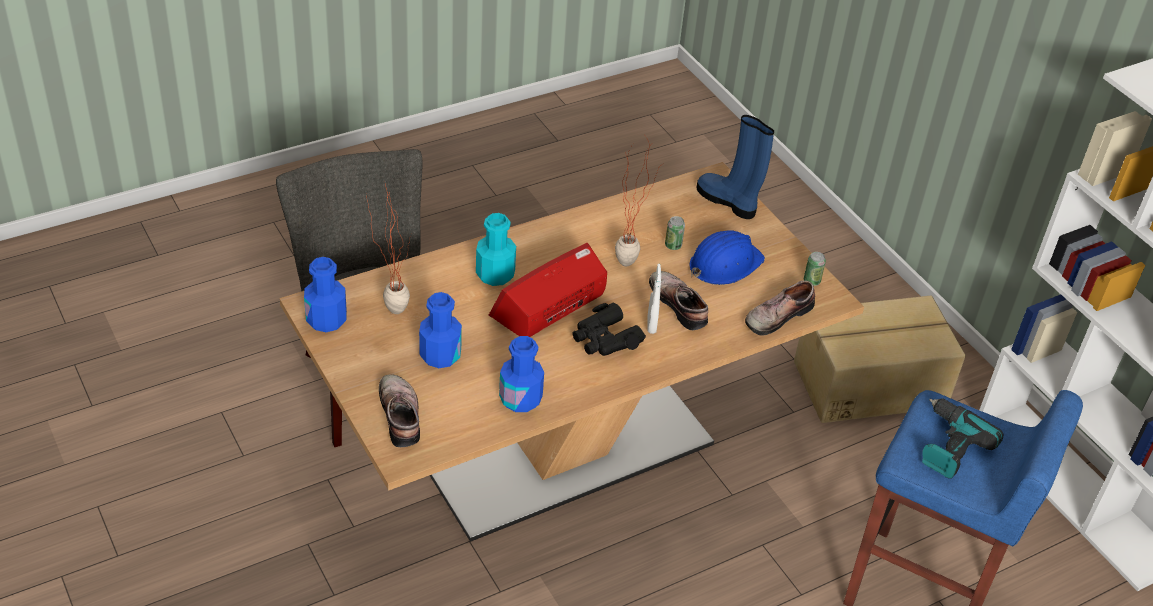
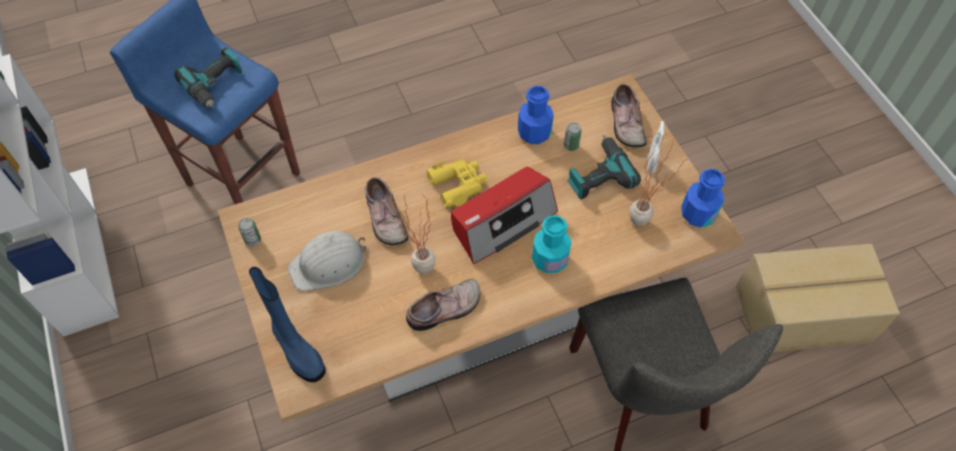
camera: 170 degrees left, 15 degrees up
(440, 355) = (598, 174): blue bottle -> power drill
(605, 339) = (458, 184): black binoculars -> yellow binoculars
(651, 325) = (415, 197): white spray bottle -> white spray bottle (651, 164)
(673, 245) = (372, 289): can -> can (571, 145)
(724, 264) = (329, 264): blue hard hat -> white hard hat
(776, 315) = (301, 203): shoe -> shoe (445, 310)
(868, 383) = (190, 366): cardboard box -> cardboard box (803, 315)

